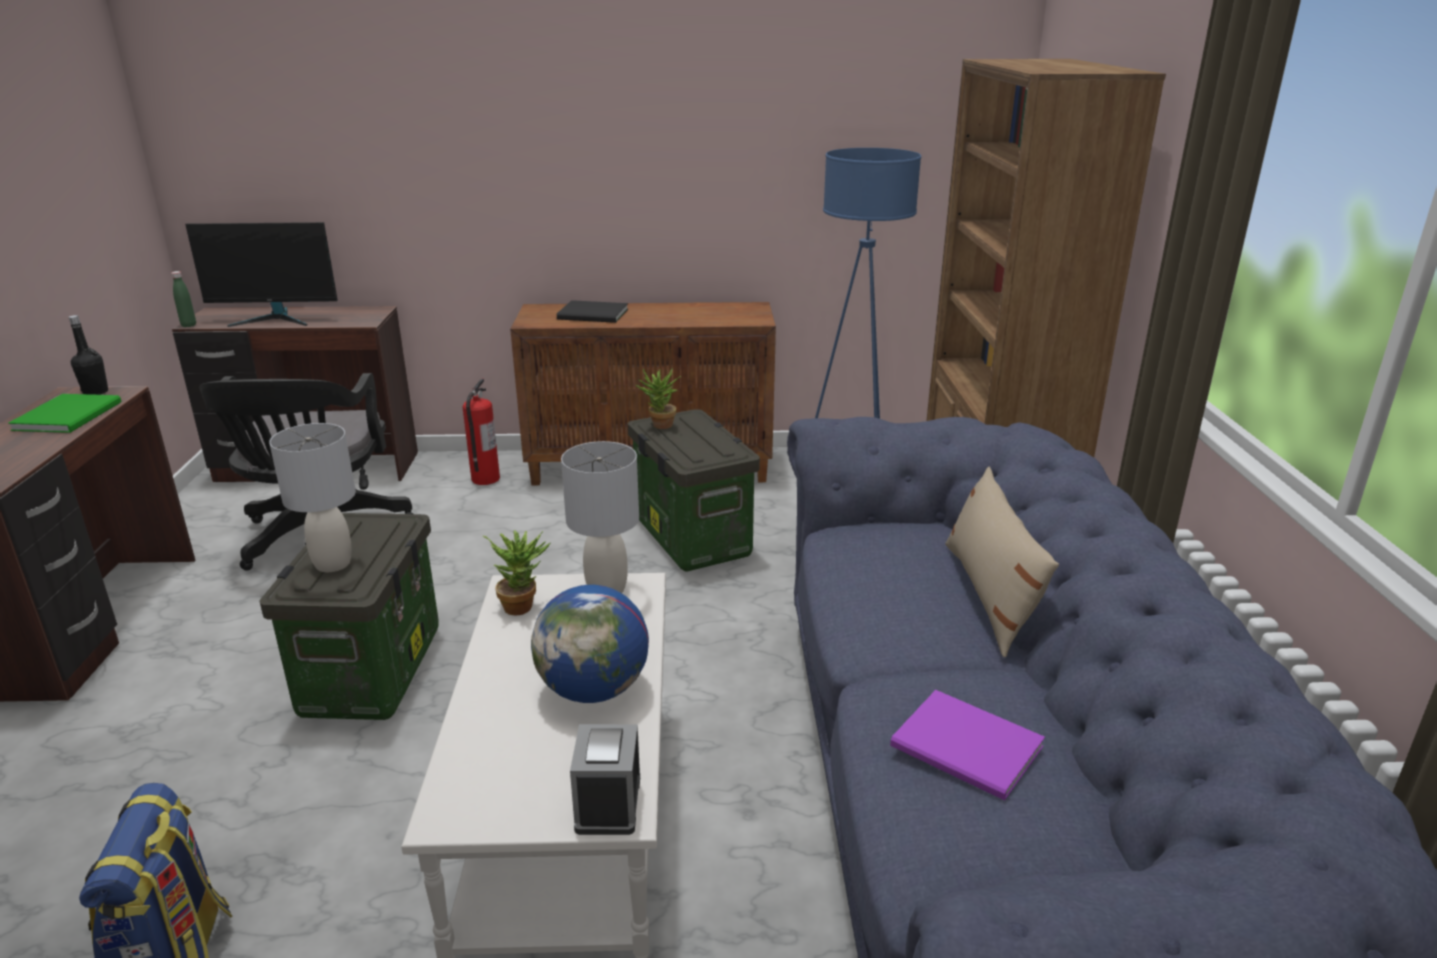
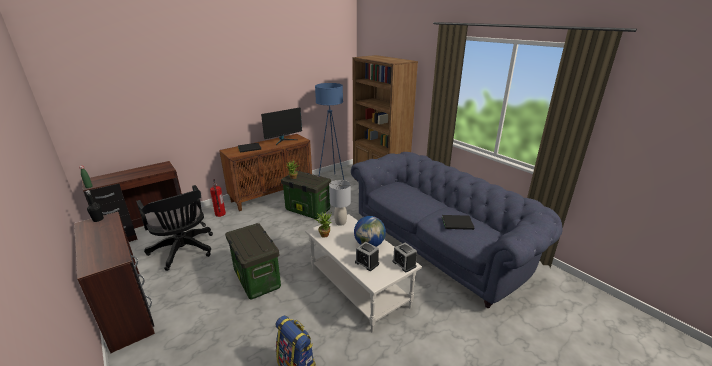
camera: 35 degrees left, 0 degrees up
(71, 415) = (105, 229): green book -> none
(276, 319) = (126, 176): monitor -> monitor (283, 140)
(333, 563) = (250, 245): grey table lamp -> none
(509, 743) = (367, 263): none -> alarm clock
(968, 750) = (458, 223): purple book -> black book
(990, 595) = (425, 193): beige pillow -> none

